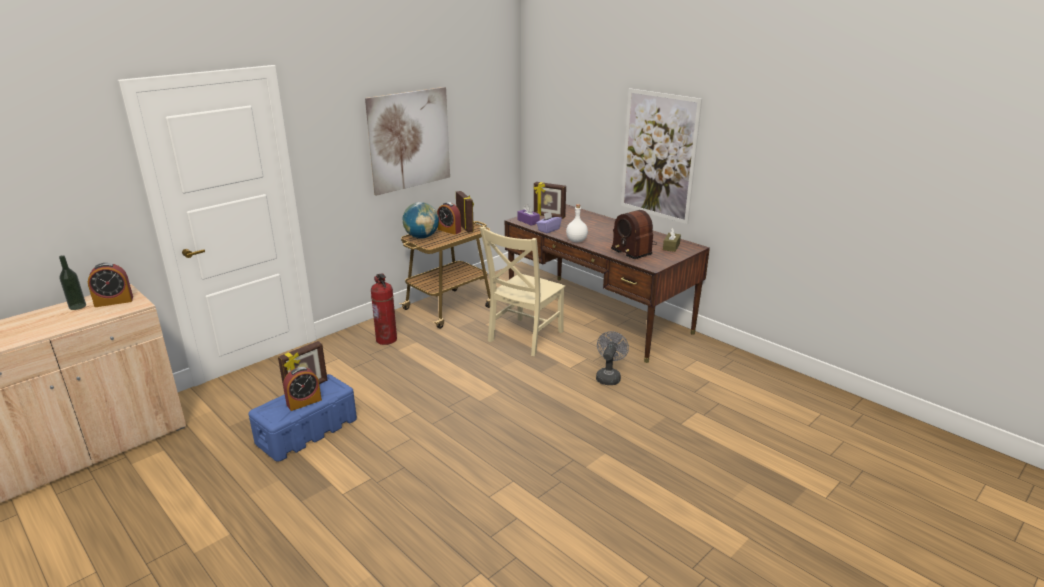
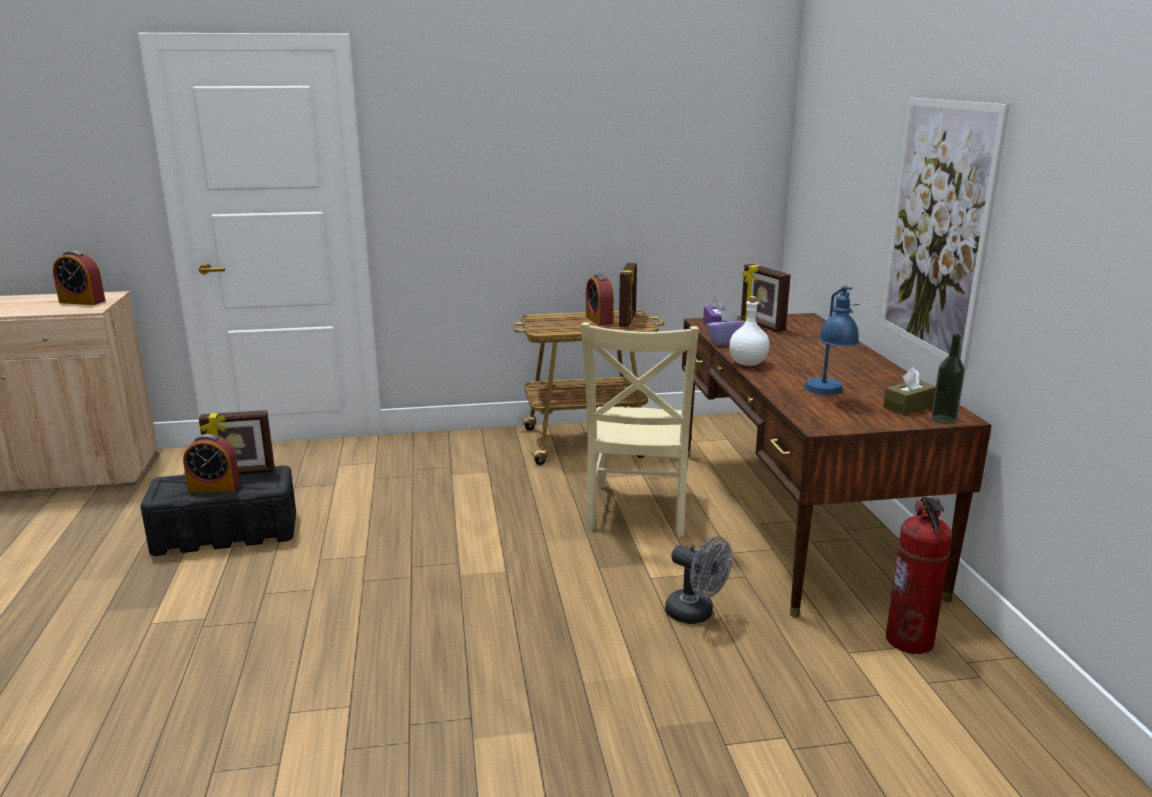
camera: 35 degrees right, 5 degrees down
(77, 306) = (49, 299): bottle -> bottle (943, 419)
(307, 431) = (227, 533): blue storage box -> black storage box
(386, 340) = (456, 458): fire extinguisher -> fire extinguisher (909, 640)
(409, 140) = (562, 171): picture -> none
(421, 237) = (549, 320): globe -> none
(524, 337) = (636, 512): beige chair -> beige chair turned 60 degrees counterclockwise
(609, 376) = (696, 614): grey fan -> grey fan turned 75 degrees clockwise
(633, 248) = (828, 394): radio -> blue table lamp

